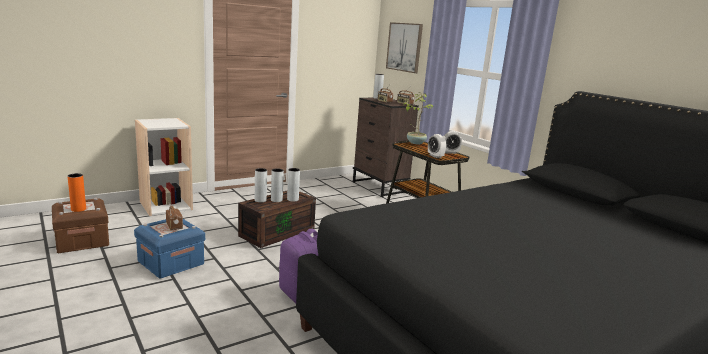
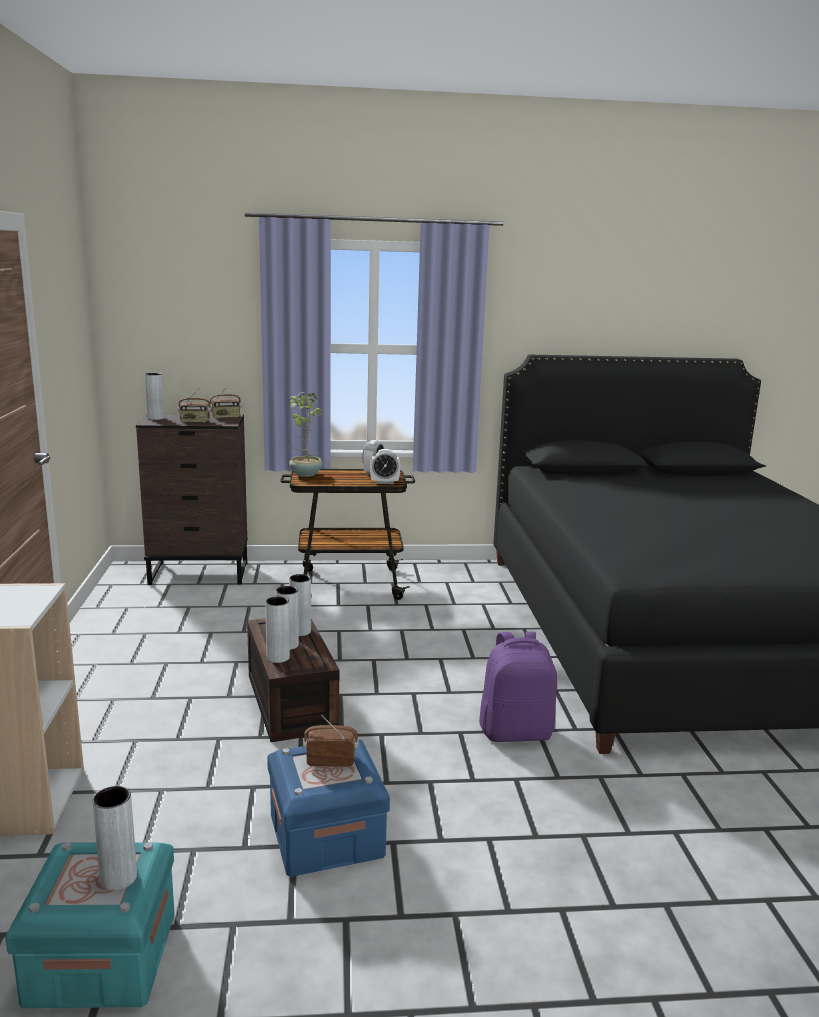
camera: 60 degrees left, 0 degrees up
(78, 209) = (118, 878): orange vase -> grey vase
(82, 241) = (102, 958): brown storage box -> turquoise storage box
(404, 47) = (180, 318): picture -> none

